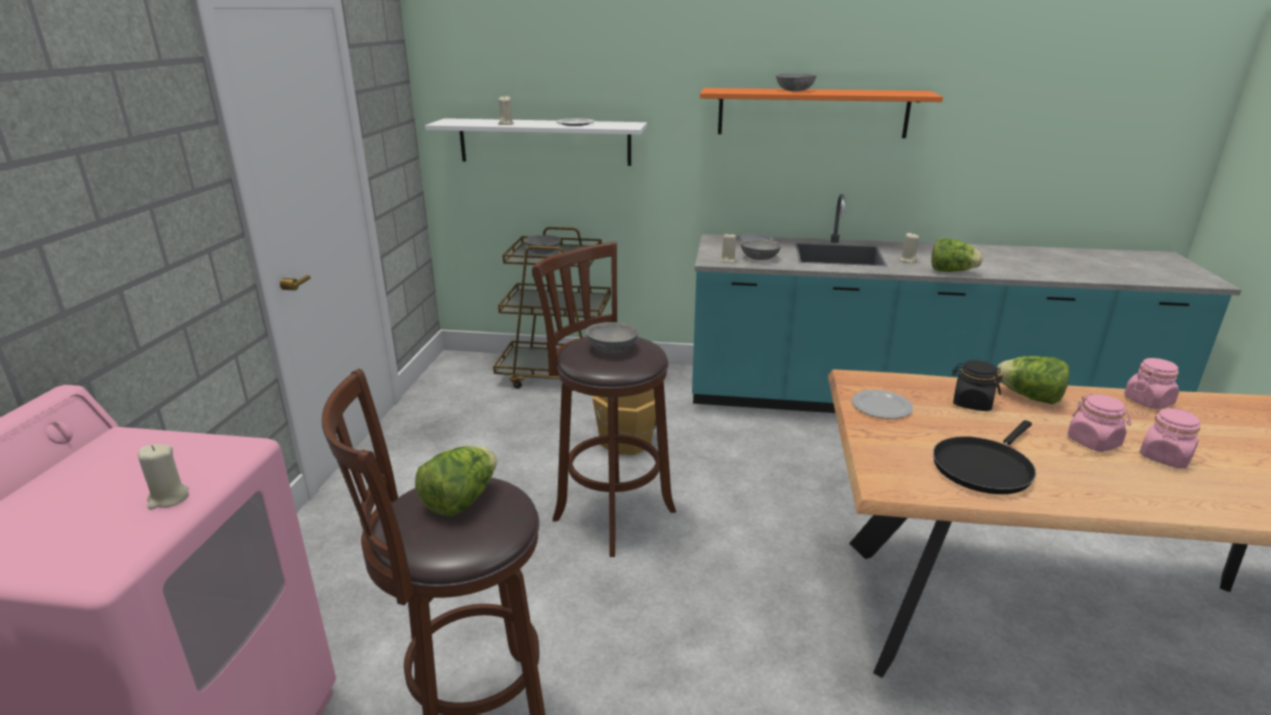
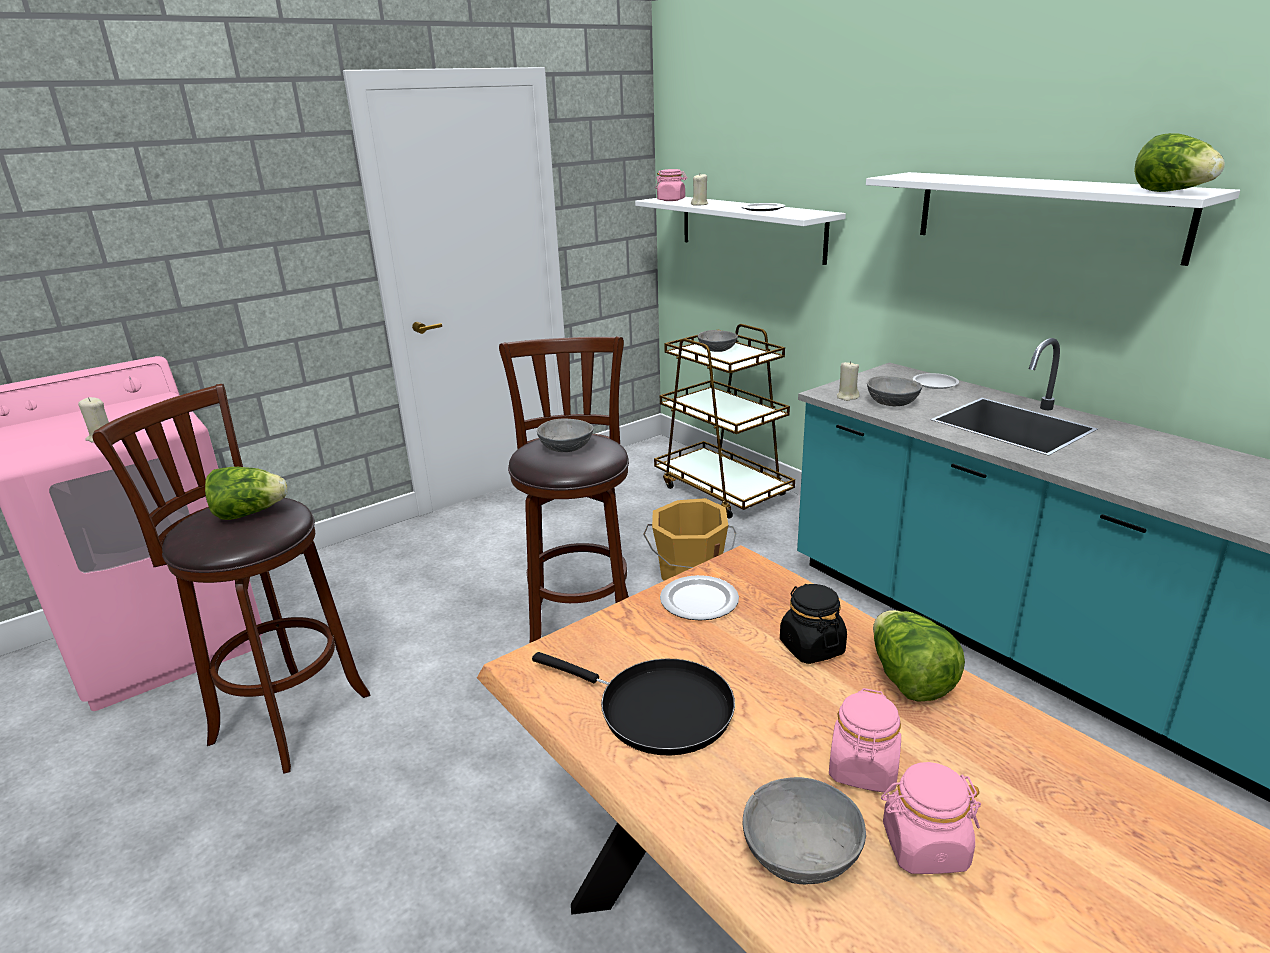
camera: 45 degrees right, 0 degrees up
(795, 90) = (1005, 180): grey bowl -> grey bowl (803, 854)
(812, 112) = (1044, 214): orange shelf -> white shelf
(908, 260) = (1100, 457): beige candle -> none
(951, 271) = (1137, 489): lettuce -> lettuce (1171, 192)
(984, 467) = (657, 709): black frying pan -> black frying pan turned 150 degrees counterclockwise
(1148, 401) = (1103, 780): pink jar -> pink jar (671, 200)

